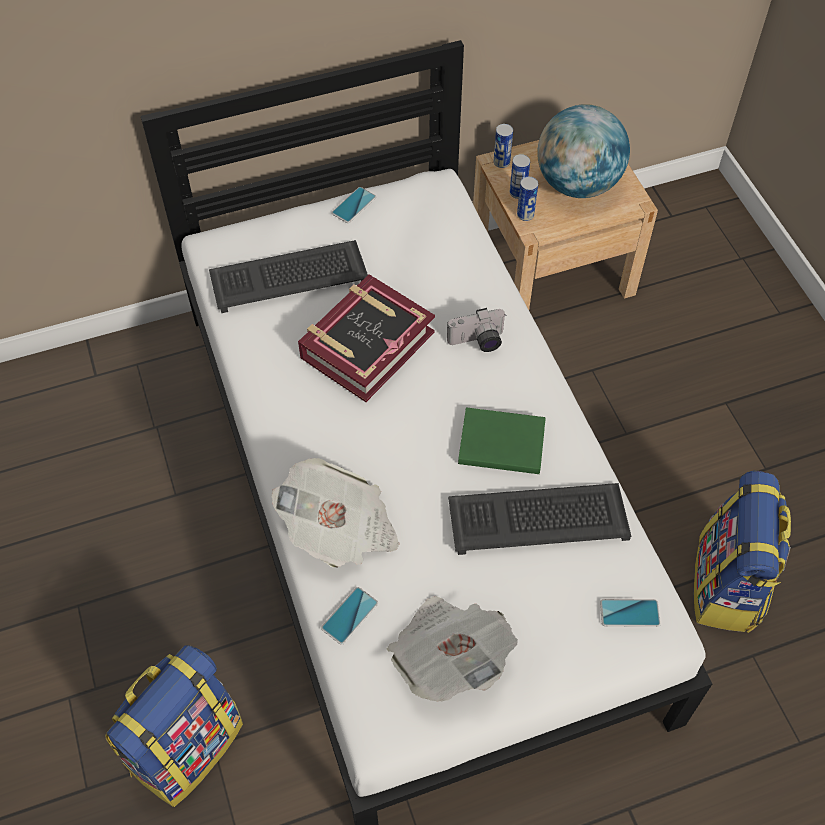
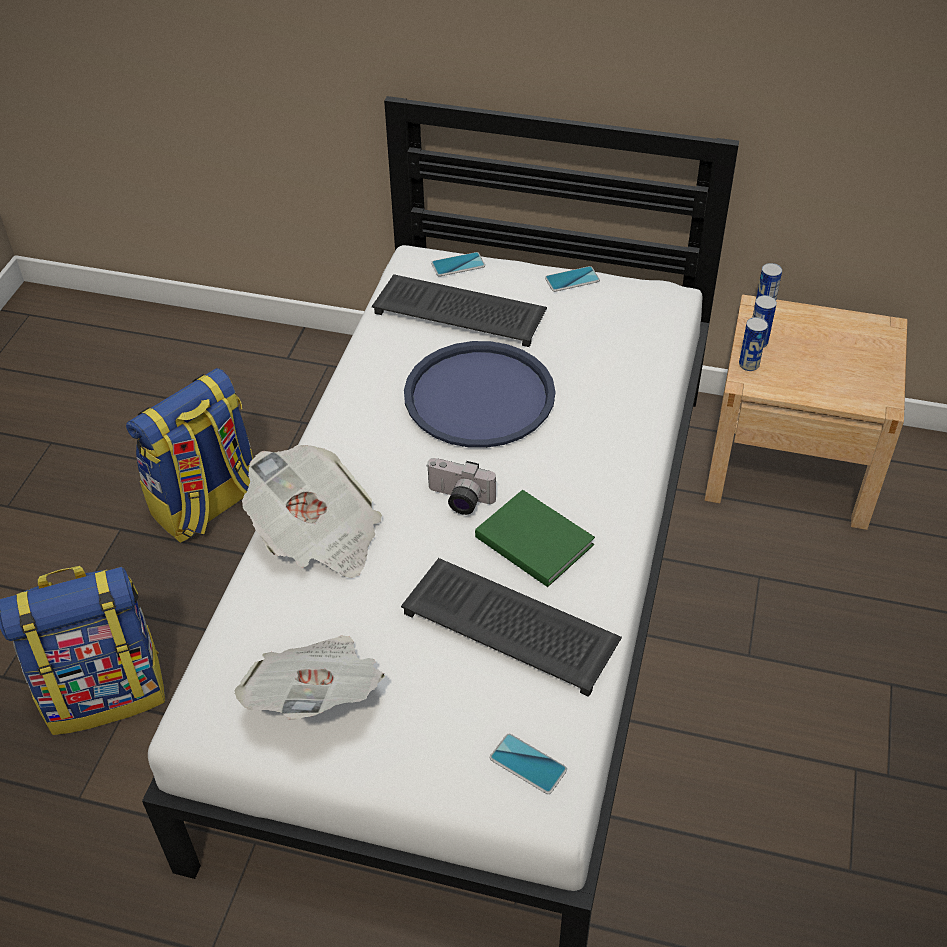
camera: 35 degrees right, 10 degrees down
(350, 616) = (260, 610): phone -> phone (458, 265)
(366, 345) = (479, 396): book -> blue tray
(477, 342) = (589, 443): camera -> camera (458, 500)
(577, 184) = (830, 361): globe -> none
(727, 586) = (745, 867): backpack -> backpack (207, 505)

